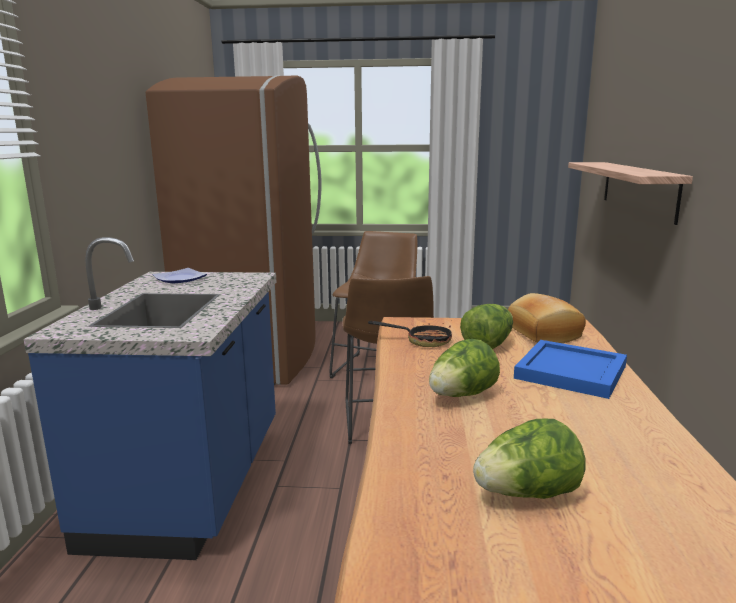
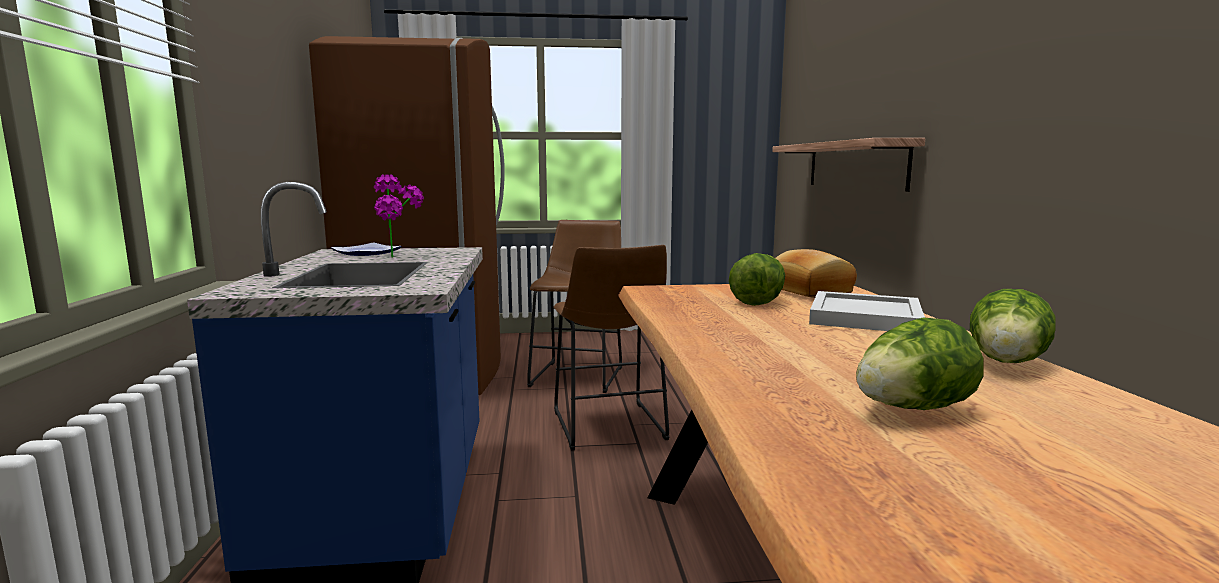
camera: 10 degrees left, 5 degrees down
(202, 287) = (401, 257): none -> potted plant
(422, 341) = (682, 301): frying pan -> none
(461, 395) = (764, 339): lettuce -> lettuce (1007, 364)
(572, 372) = (866, 317): blue tray -> white tray

